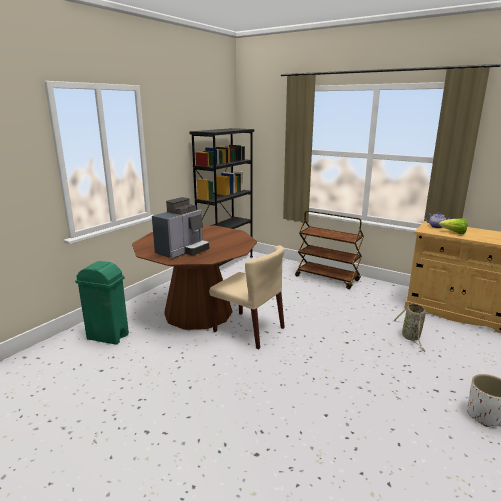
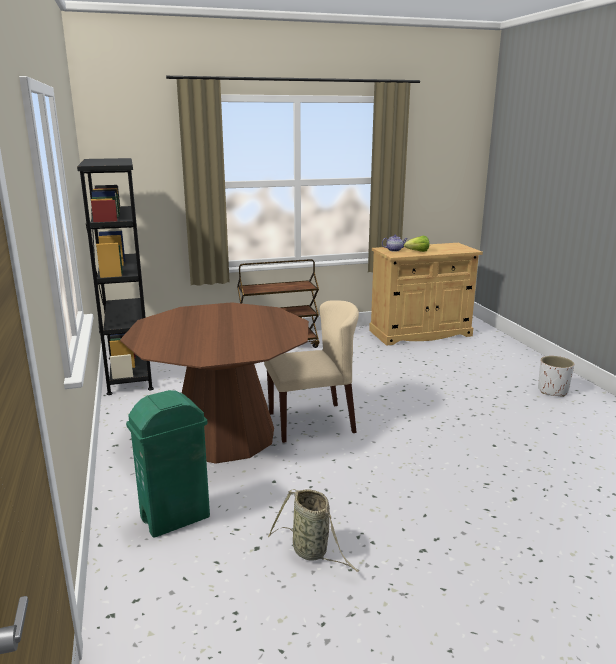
camera: 50 degrees left, 0 degrees up
(183, 251) = (238, 342): coffee machine -> none
(411, 337) = (432, 364): basket -> basket (312, 552)

